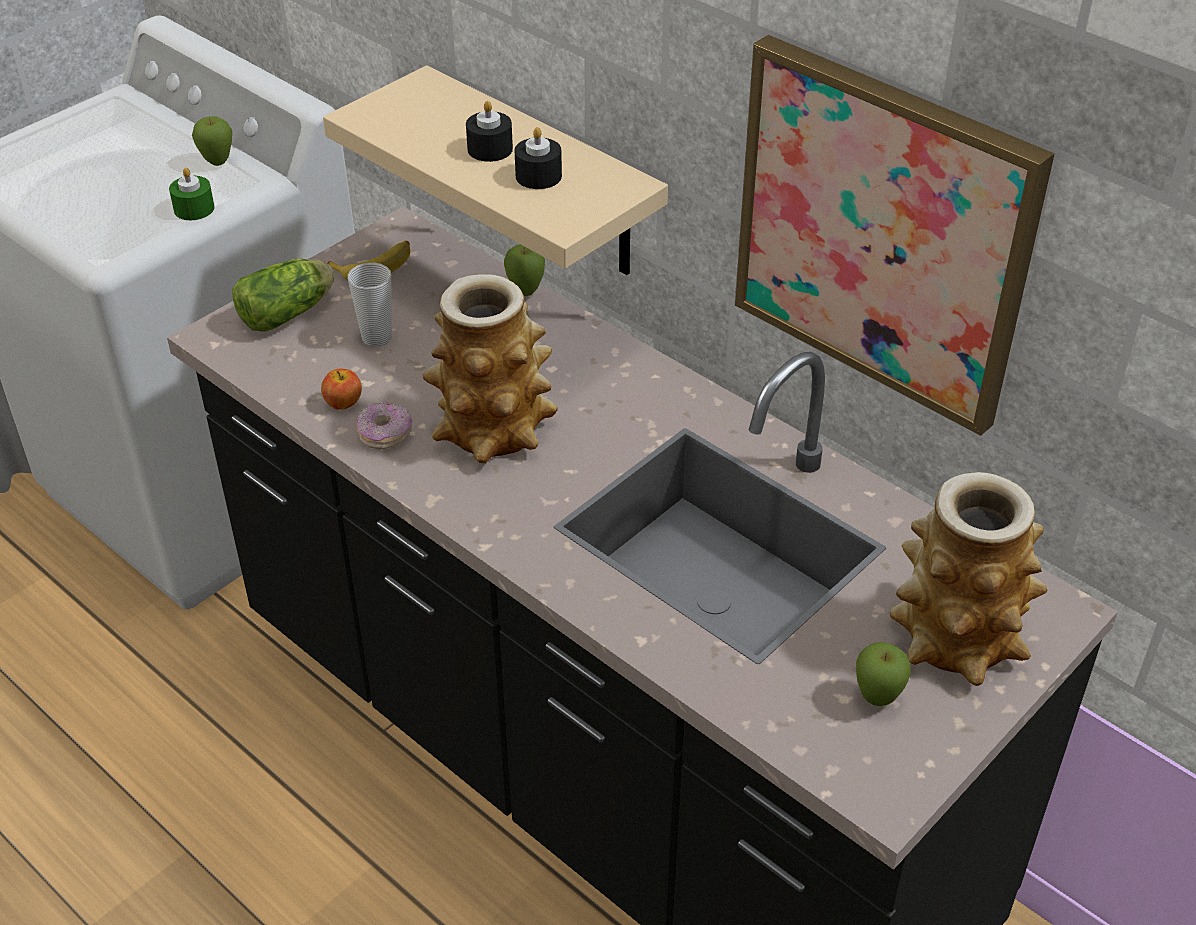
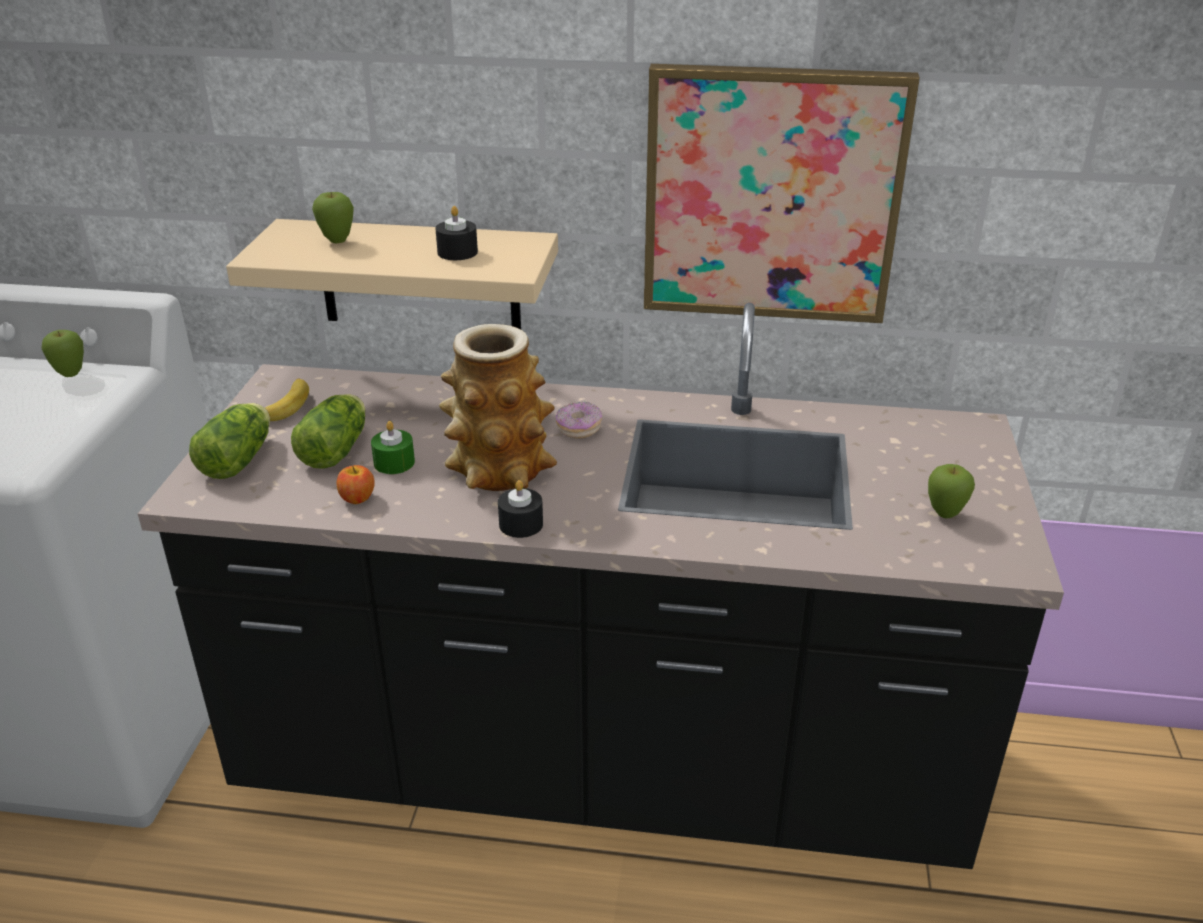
camera: 35 degrees left, 10 degrees down
(194, 209) = (82, 410): green candle -> green candle (394, 463)
(377, 338) = (337, 448): cup -> lettuce
(385, 435) = (418, 505): donut -> donut (579, 429)
(490, 149) = (397, 248): black candle -> black candle (521, 524)
(525, 293) = (426, 383): apple -> apple (337, 242)
(957, 636) = (943, 462): vase -> none

